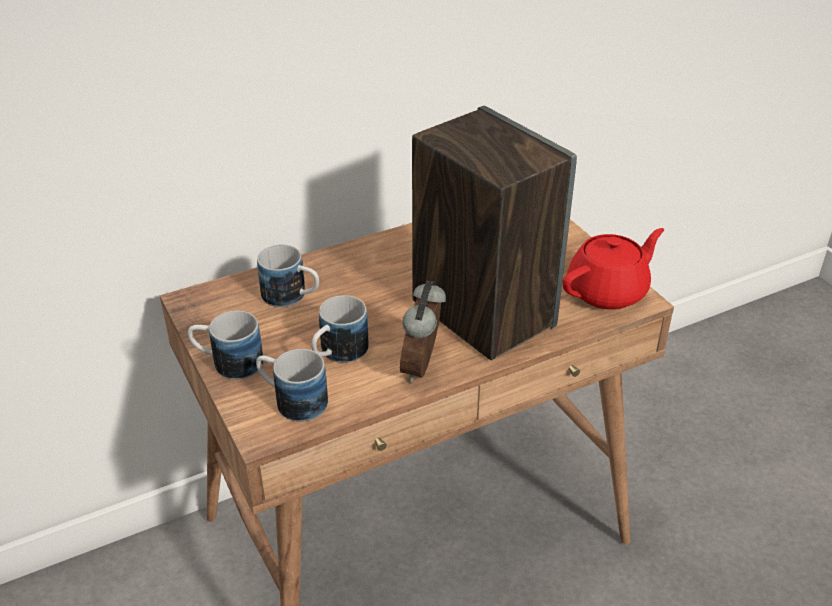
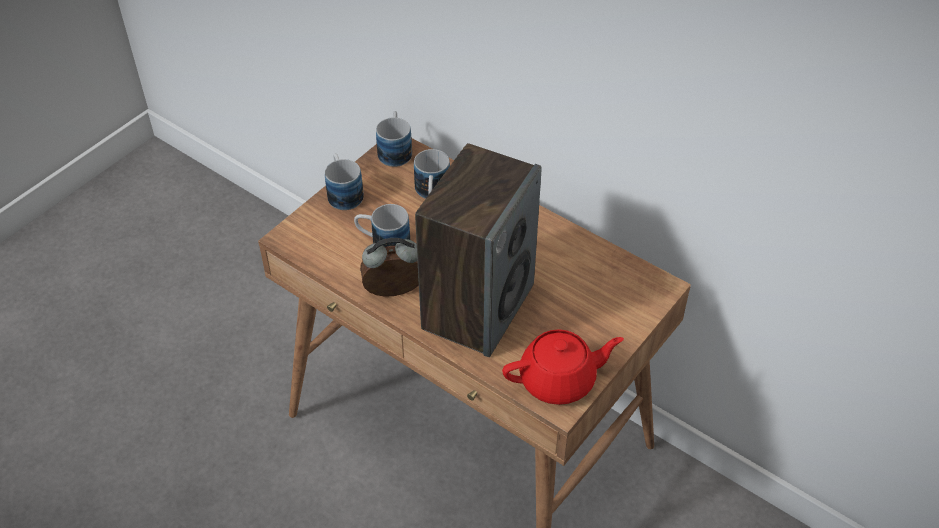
camera: 65 degrees right, 10 degrees up
(292, 401) = (323, 239): mug -> mug (395, 150)
(608, 291) = (559, 380): red teapot -> red teapot turned 45 degrees counterclockwise

